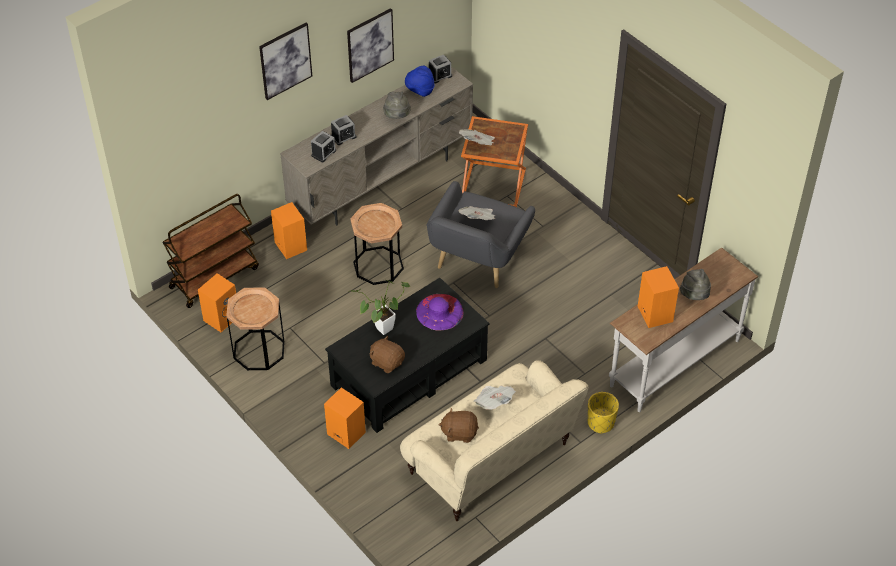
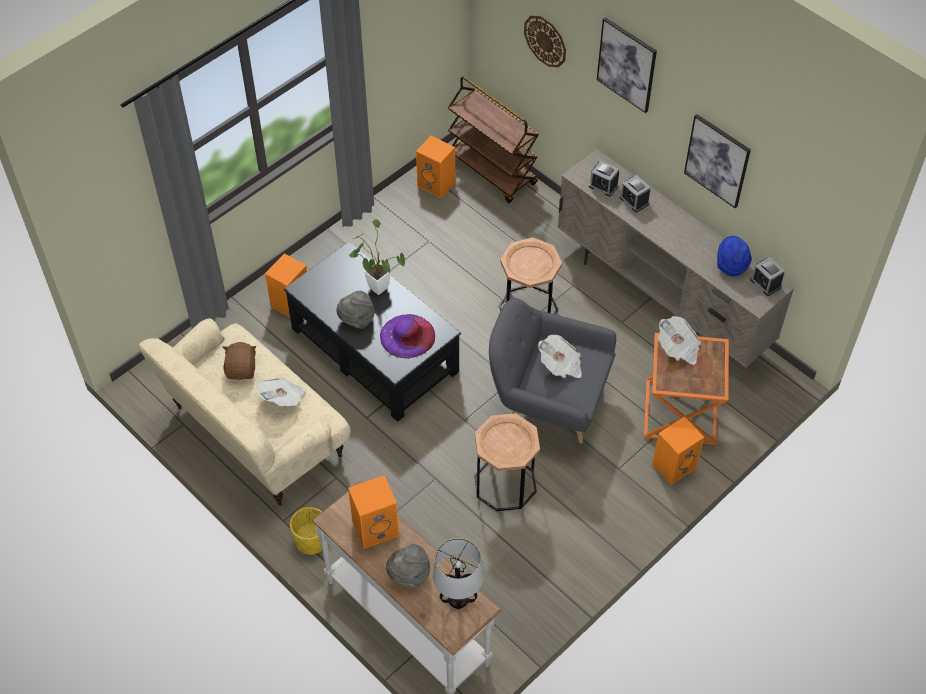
camera: 85 degrees right, 5 degrees up
(212, 125) = (545, 41): none -> wall clock
(259, 350) = (396, 219): brown side table -> brown side table (505, 484)
(290, 246) = (546, 227): orange speaker -> orange speaker (674, 465)
(387, 362) = (332, 294): brown plush toy -> none
(397, 117) = (679, 247): grey hat -> grey hat (356, 319)
(714, 269) = (458, 599): none -> table lamp

